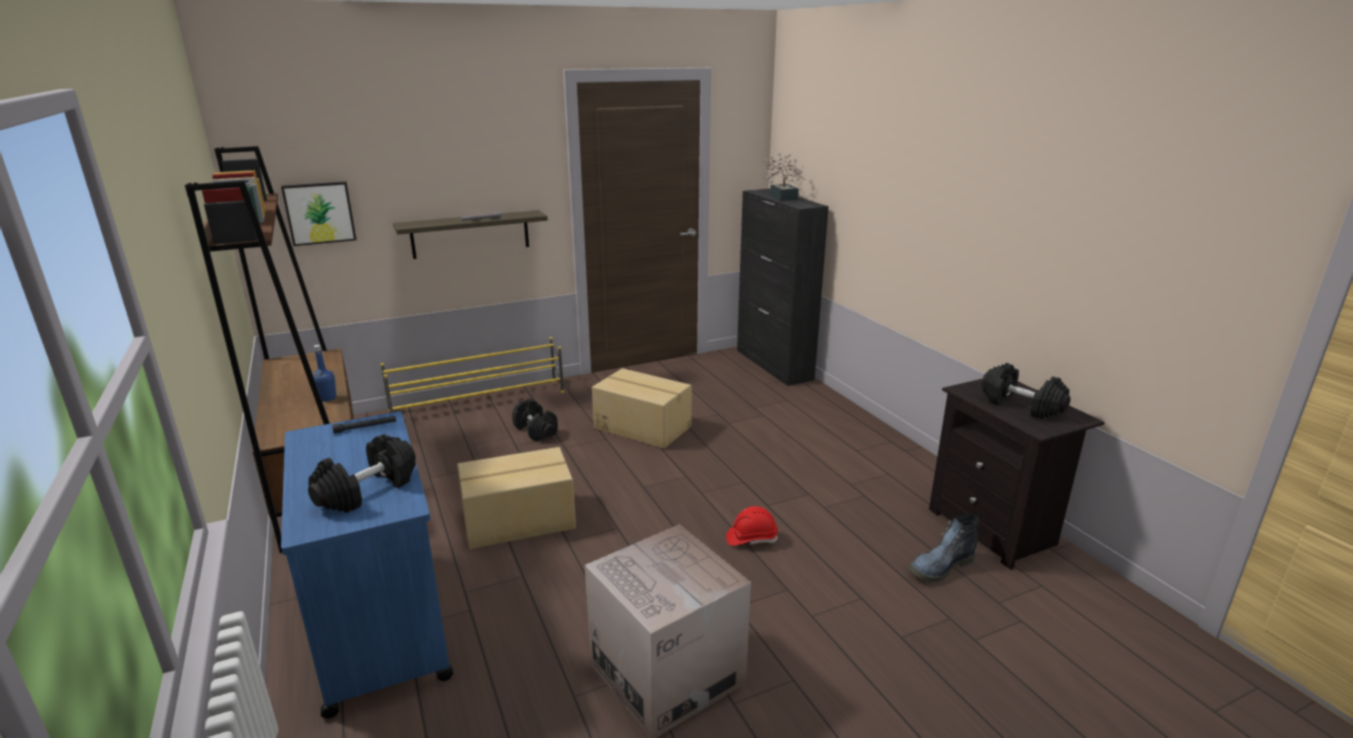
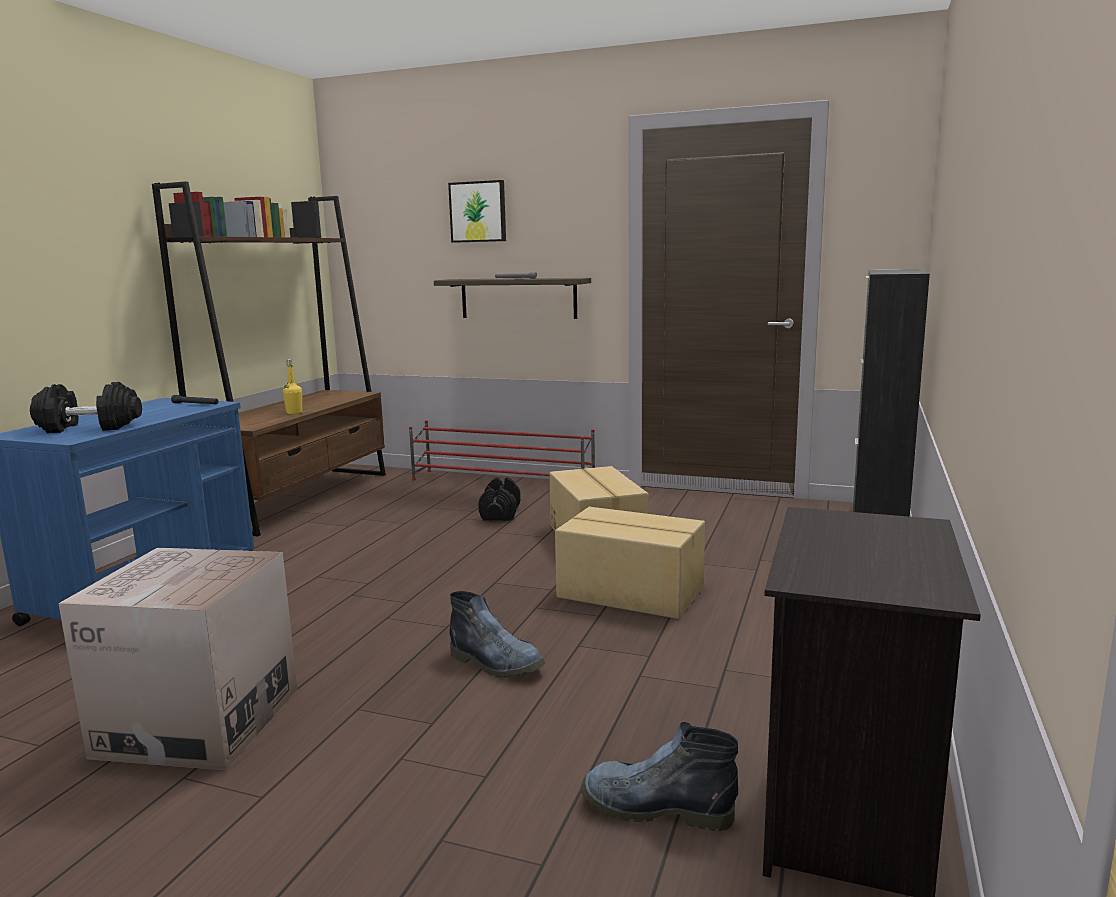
camera: 45 degrees right, 10 degrees down
(319, 213) = (391, 264): picture -> picture (478, 212)
(327, 398) = (294, 412): blue bottle -> yellow bottle
(479, 401) = (502, 482): yellow shoe rack -> red shoe rack
(519, 520) = (352, 567): cardboard box -> cardboard box (630, 593)
(751, 538) = (497, 664): red hard hat -> boot
(782, 196) = (898, 270): potted plant -> none
(1021, 405) = (861, 552): black dumbbell -> none

